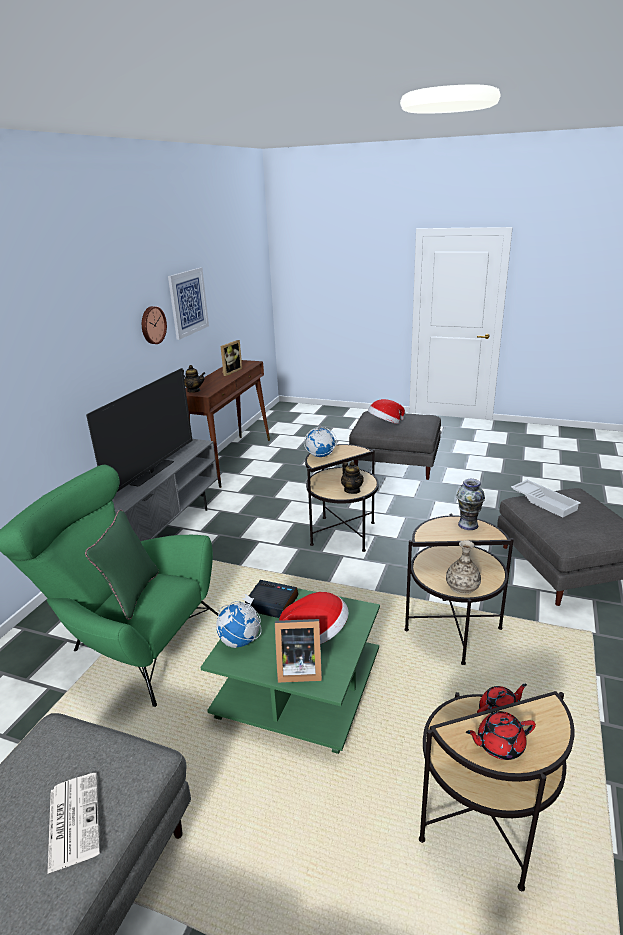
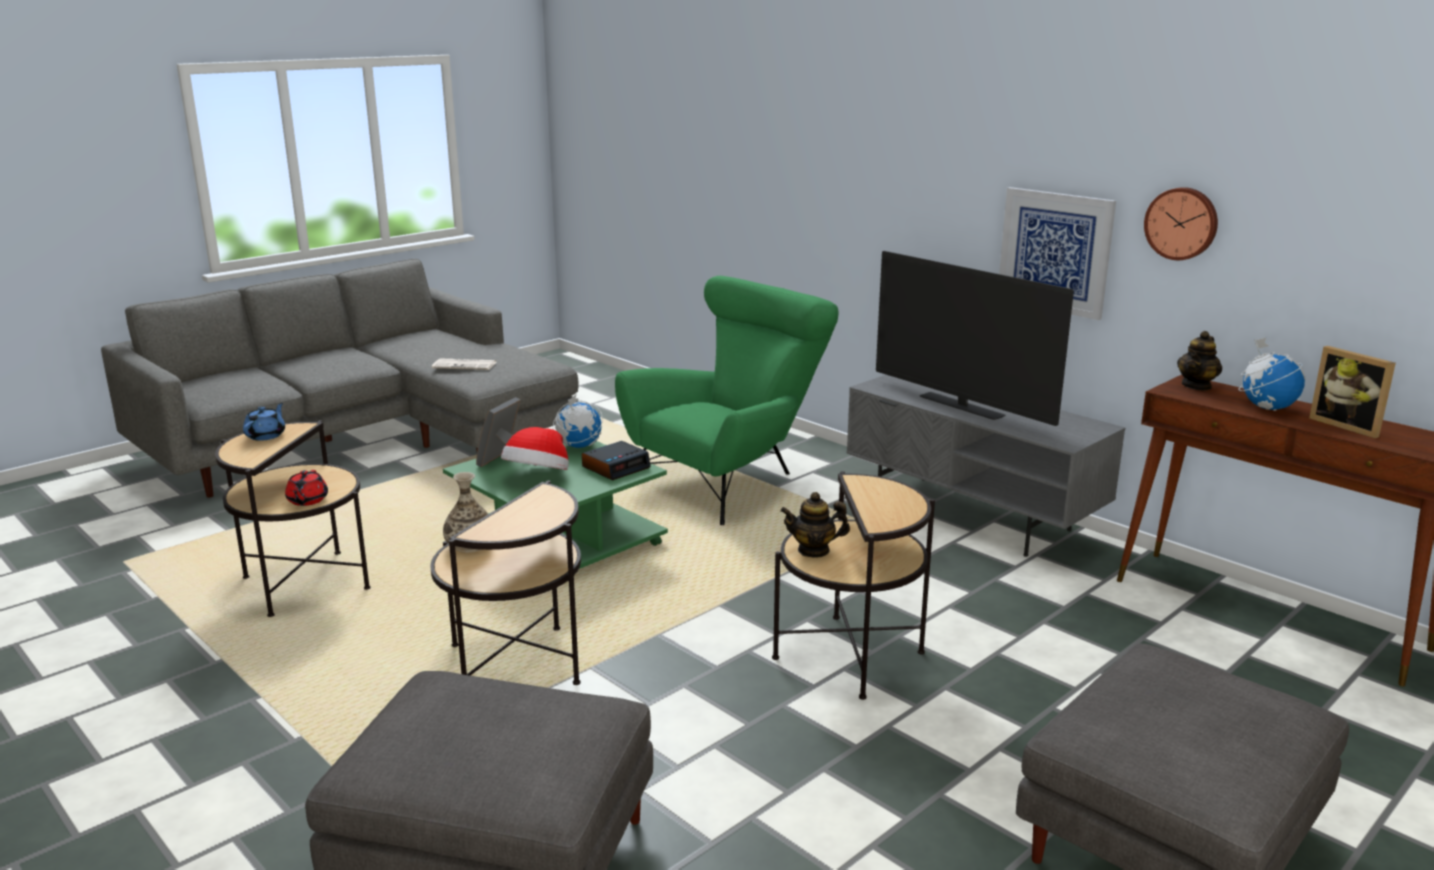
camera: 115 degrees right, 5 degrees down
(131, 594) = (708, 408): green pillow -> none
(188, 302) = (1333, 224): picture -> picture (1055, 252)
(320, 456) = (884, 489): globe -> globe (1267, 408)
(385, 424) = (1167, 688): hat -> none
(468, 525) = (525, 525): vase -> none
(499, 745) = (266, 435): red teapot -> blue teapot
(545, 501) = (560, 720): white tray -> none

